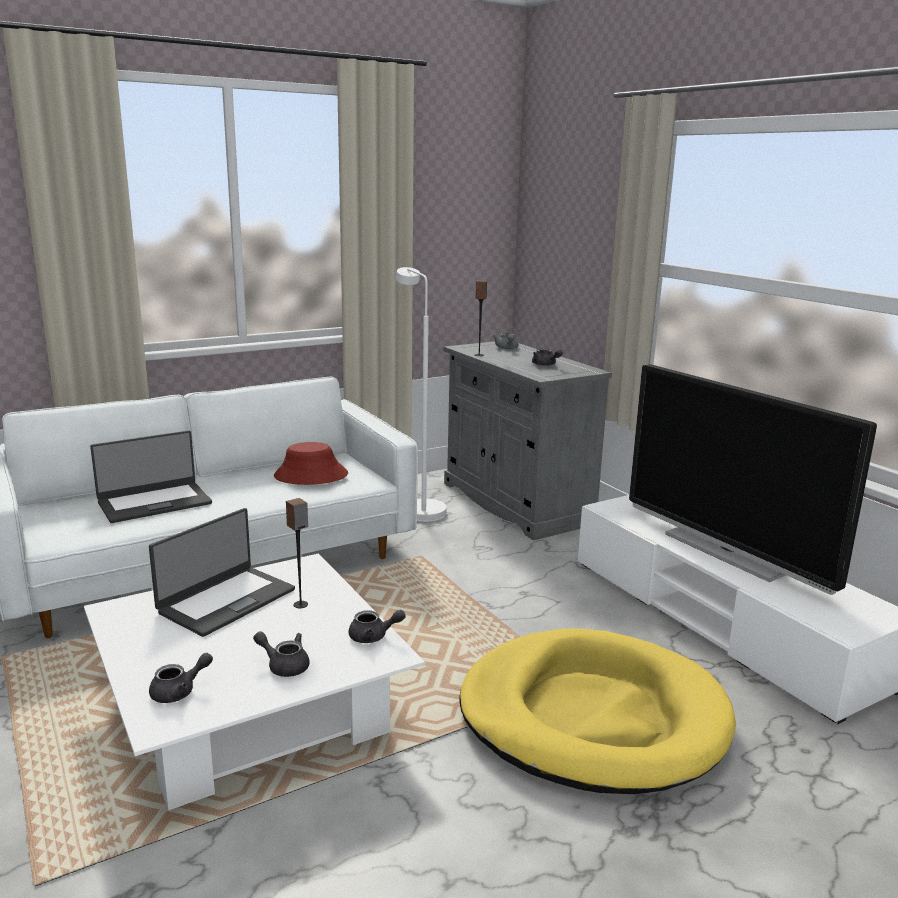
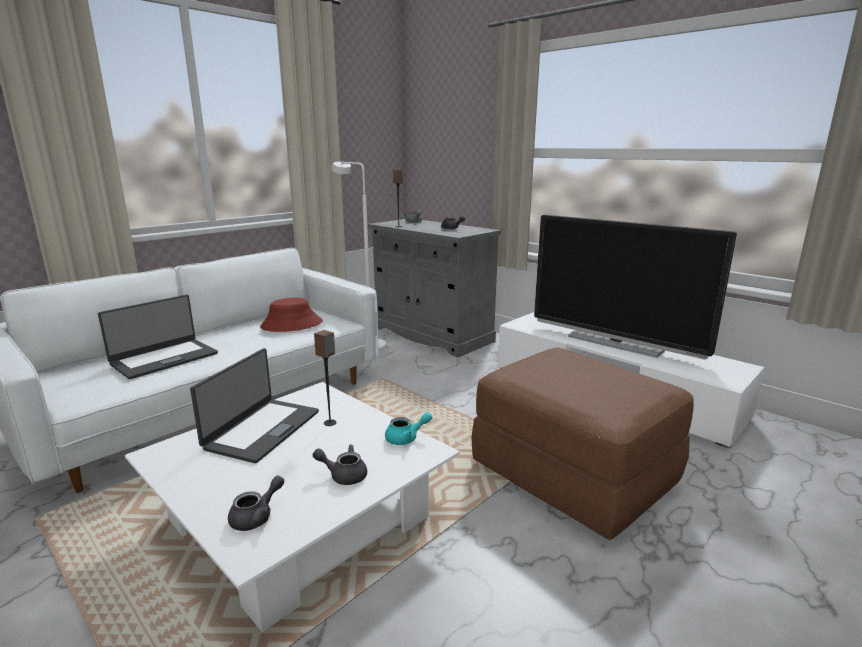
camera: 15 degrees left, 0 degrees up
(373, 637) = (406, 438): grey teapot -> turquoise teapot
(592, 717) = (571, 474): yellow dog bed -> brown ottoman

